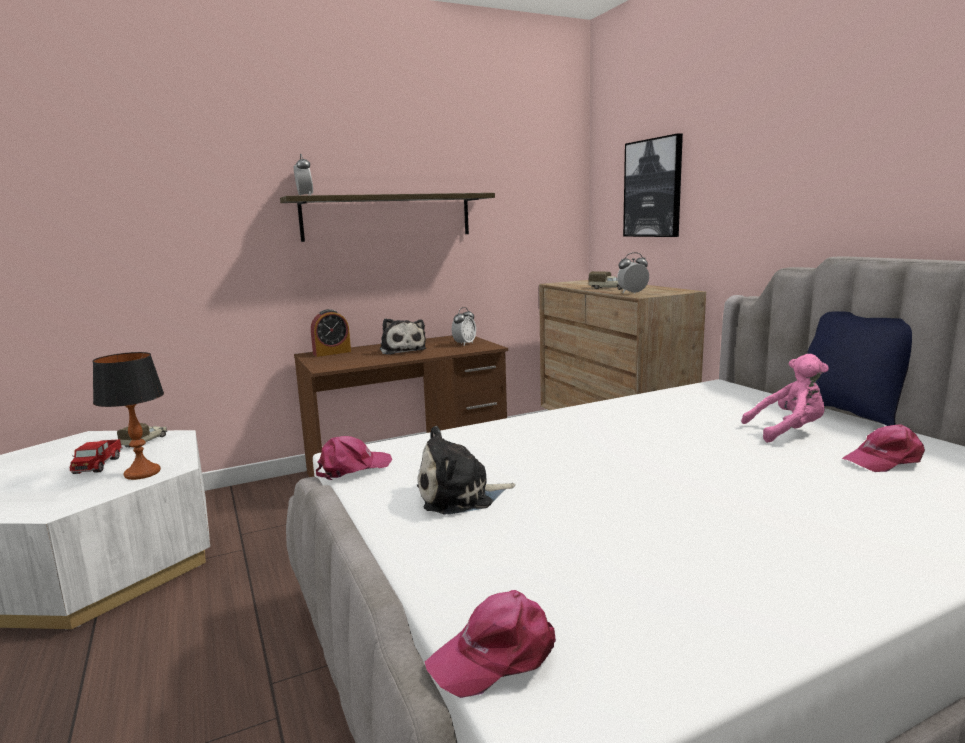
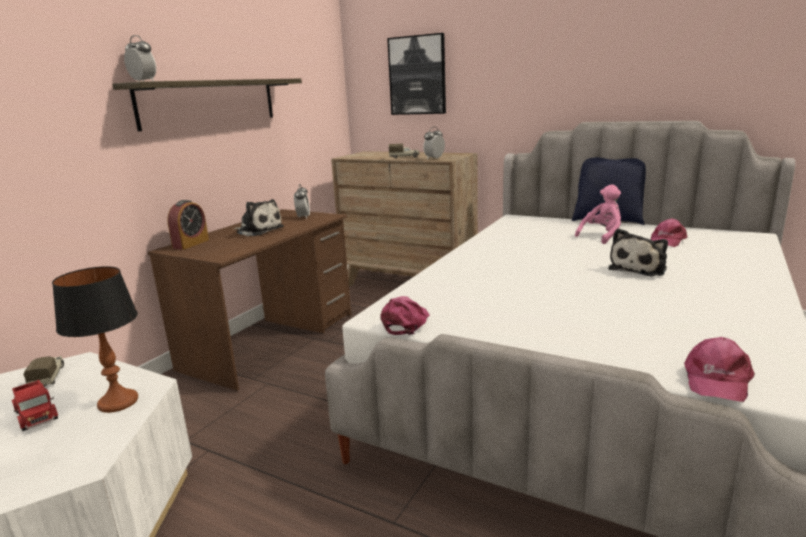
camera: 35 degrees left, 5 degrees up
(460, 496) = (516, 317): plush toy -> plush toy (639, 268)

